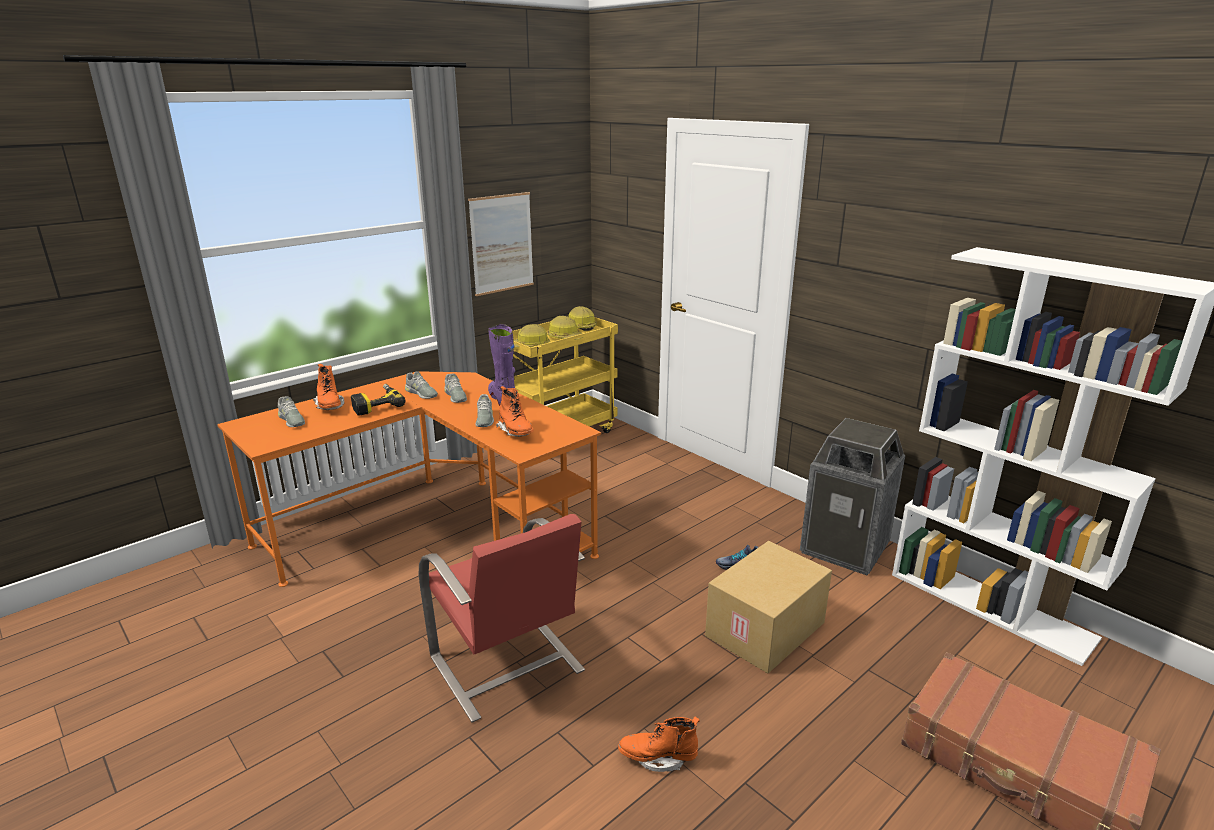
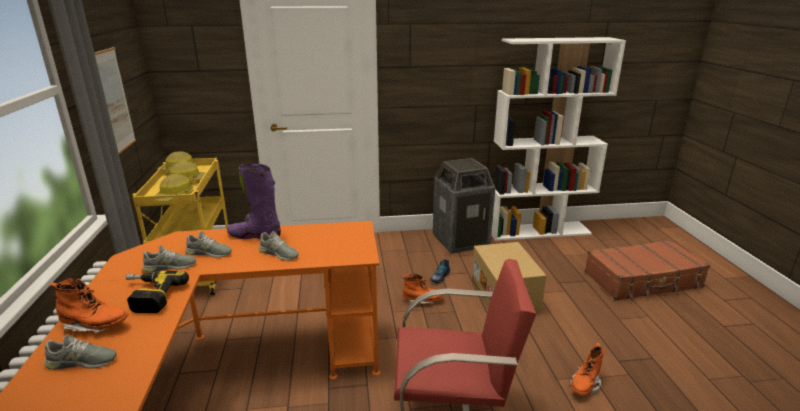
camera: 55 degrees left, 0 degrees up
(516, 432) = (324, 248): orange boot -> orange boot (423, 301)

